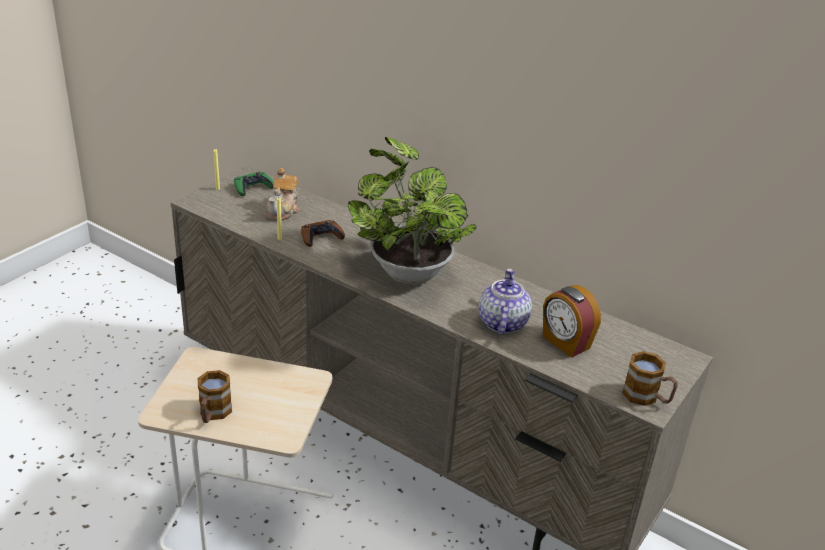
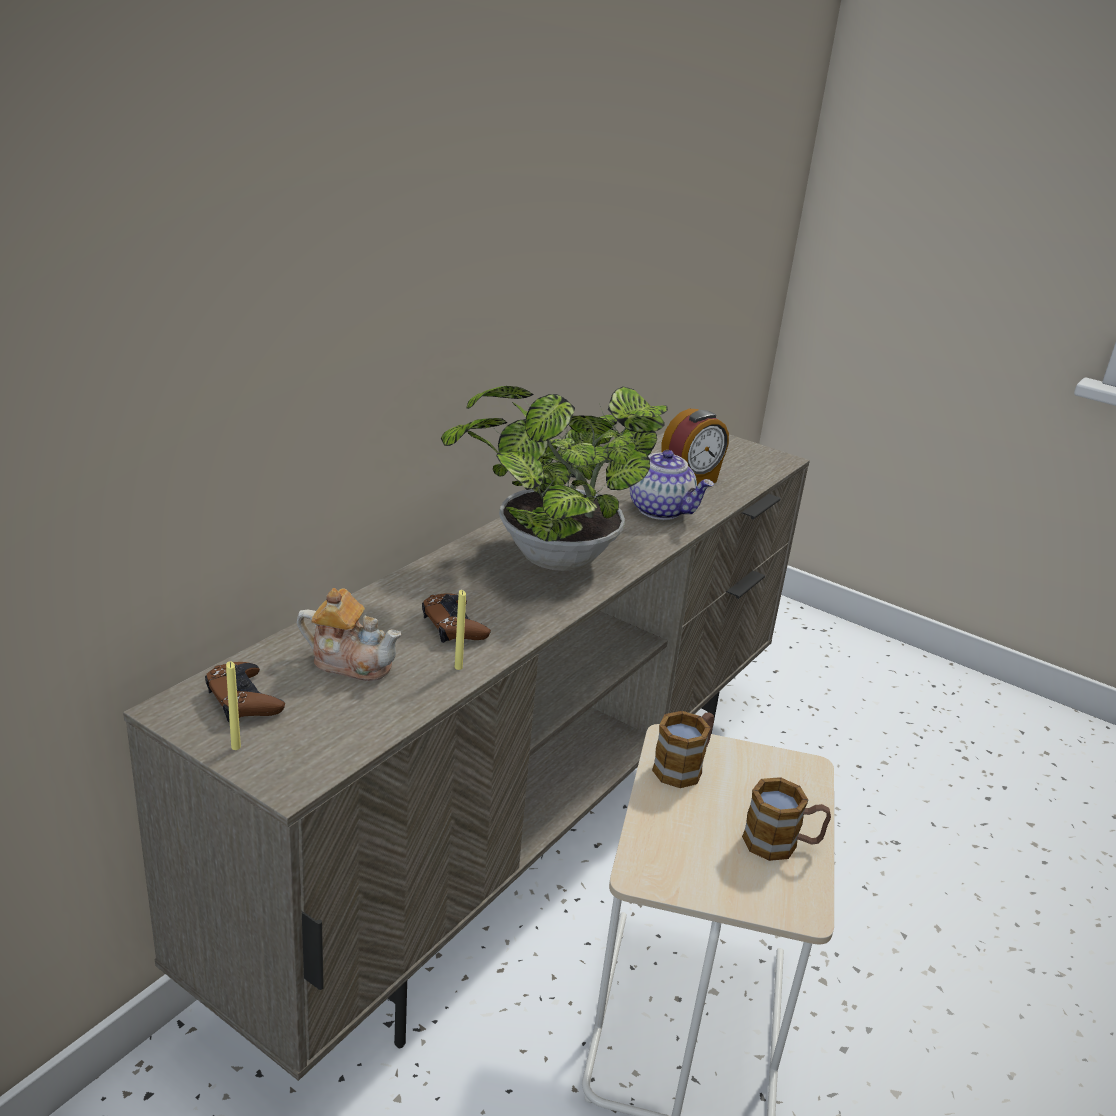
camera: 90 degrees left, 5 degrees down
(253, 188) = (244, 699): green game controller -> brown game controller
(501, 322) = (661, 510): teapot -> teapot turned 150 degrees counterclockwise
(647, 397) = (768, 458): mug -> mug (684, 766)

